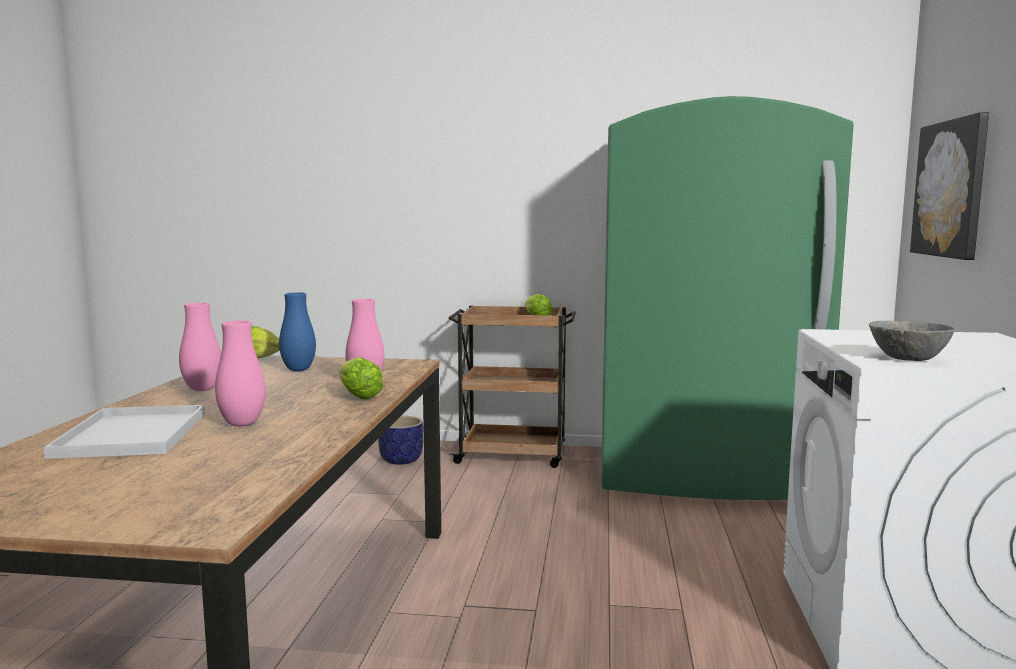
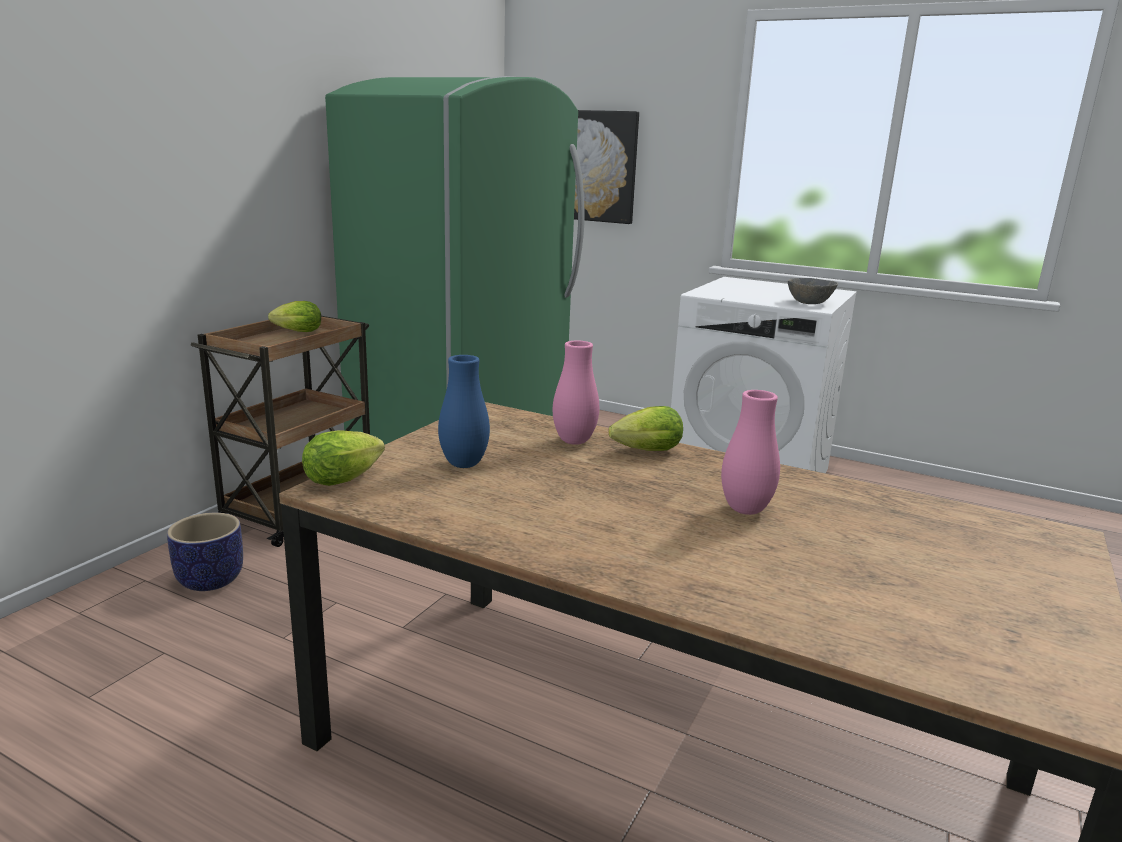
camera: 70 degrees left, 10 degrees up
(133, 435) = (778, 569): white tray -> none
(202, 389) = (540, 524): pink vase -> none

